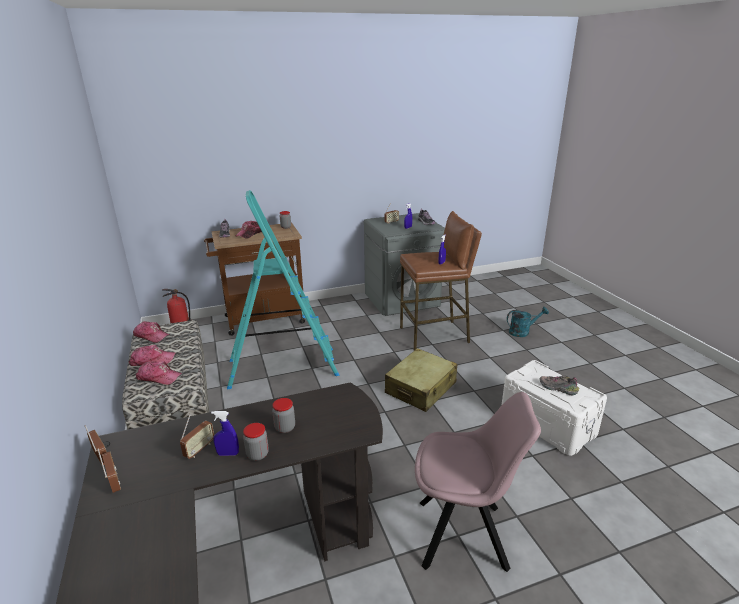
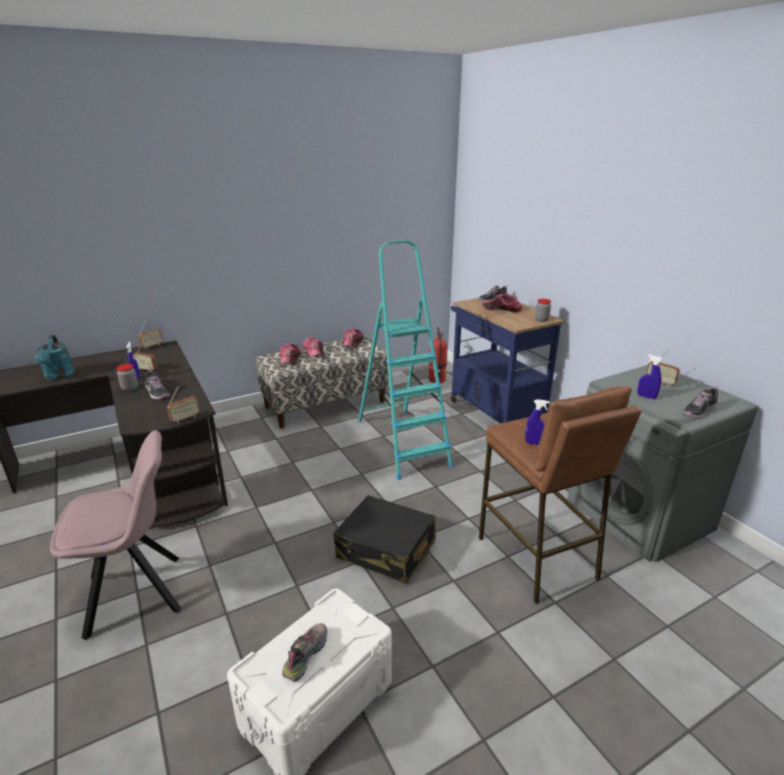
camera: 80 degrees right, 0 degrees up
(114, 482) = (127, 354): radio -> radio (185, 418)
(262, 320) = (493, 411): brown cart -> blue cart
(285, 427) = (157, 393): jar -> shoe
(421, 388) = (386, 550): beige suitcase -> black suitcase
(463, 535) = (136, 594): pink chair -> pink chair turned 105 degrees counterclockwise
(522, 332) = (627, 696): turquoise watering can -> turquoise watering can (59, 377)

